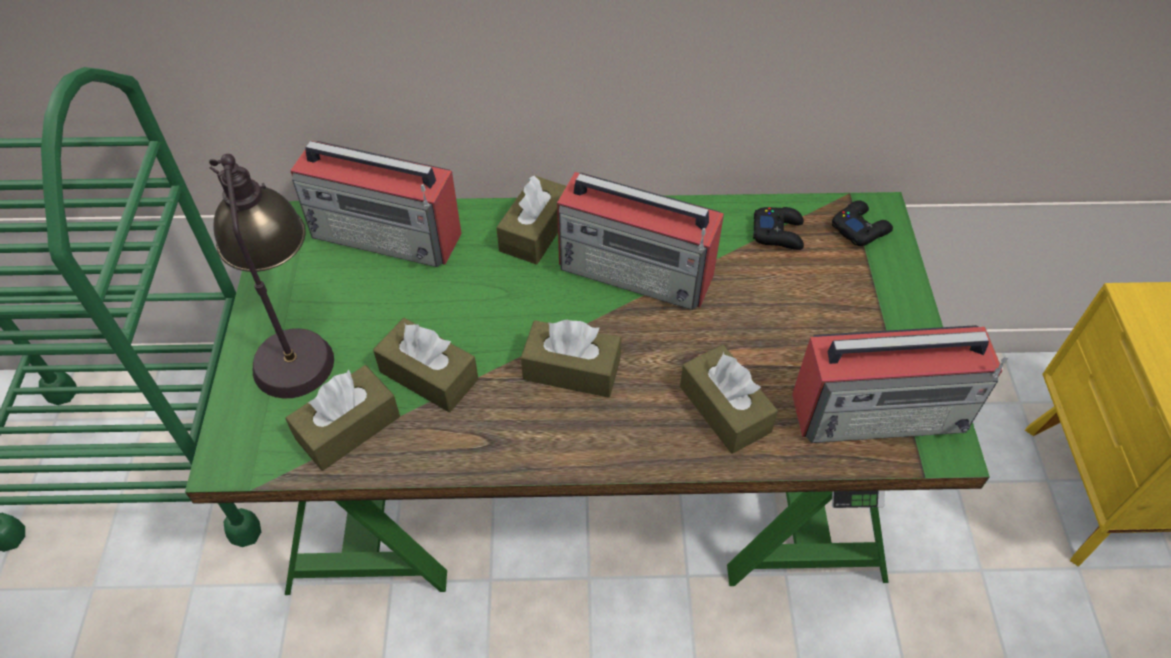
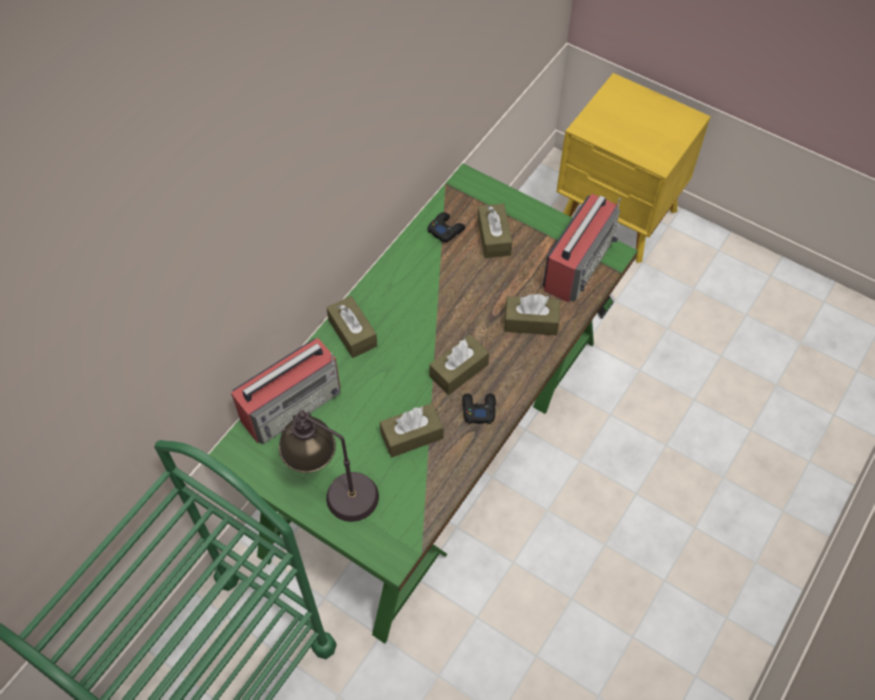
camera: 55 degrees left, 5 degrees up
(348, 428) = (416, 490): brown tissue box -> brown tissue box (494, 237)
(637, 271) = (420, 304): radio -> none
(860, 228) = (471, 195): black game controller -> black game controller (478, 409)

